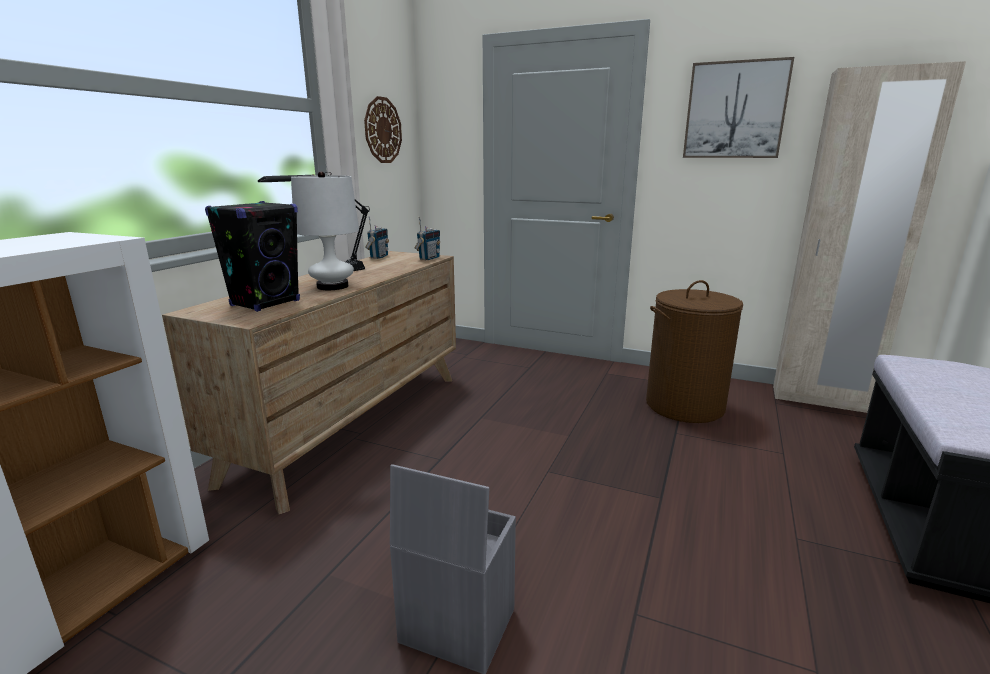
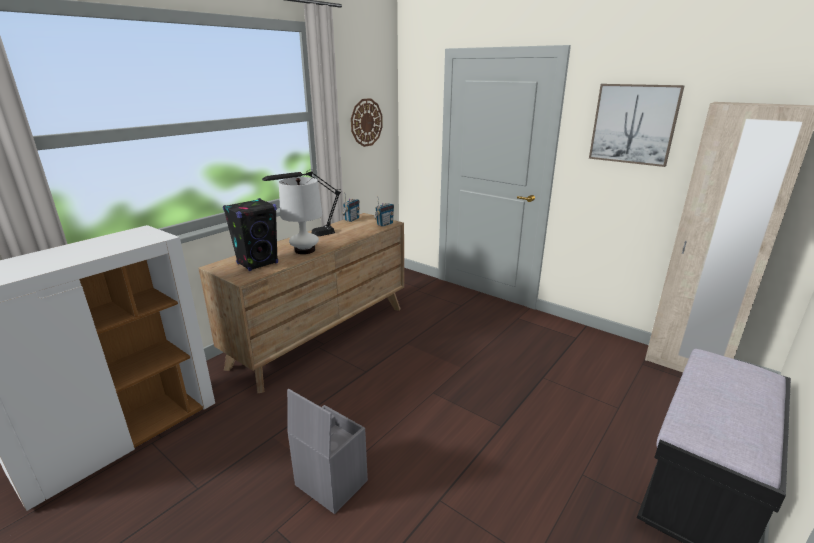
camera: 15 degrees right, 5 degrees up
(684, 405) = (564, 355): brown laundry basket -> none

